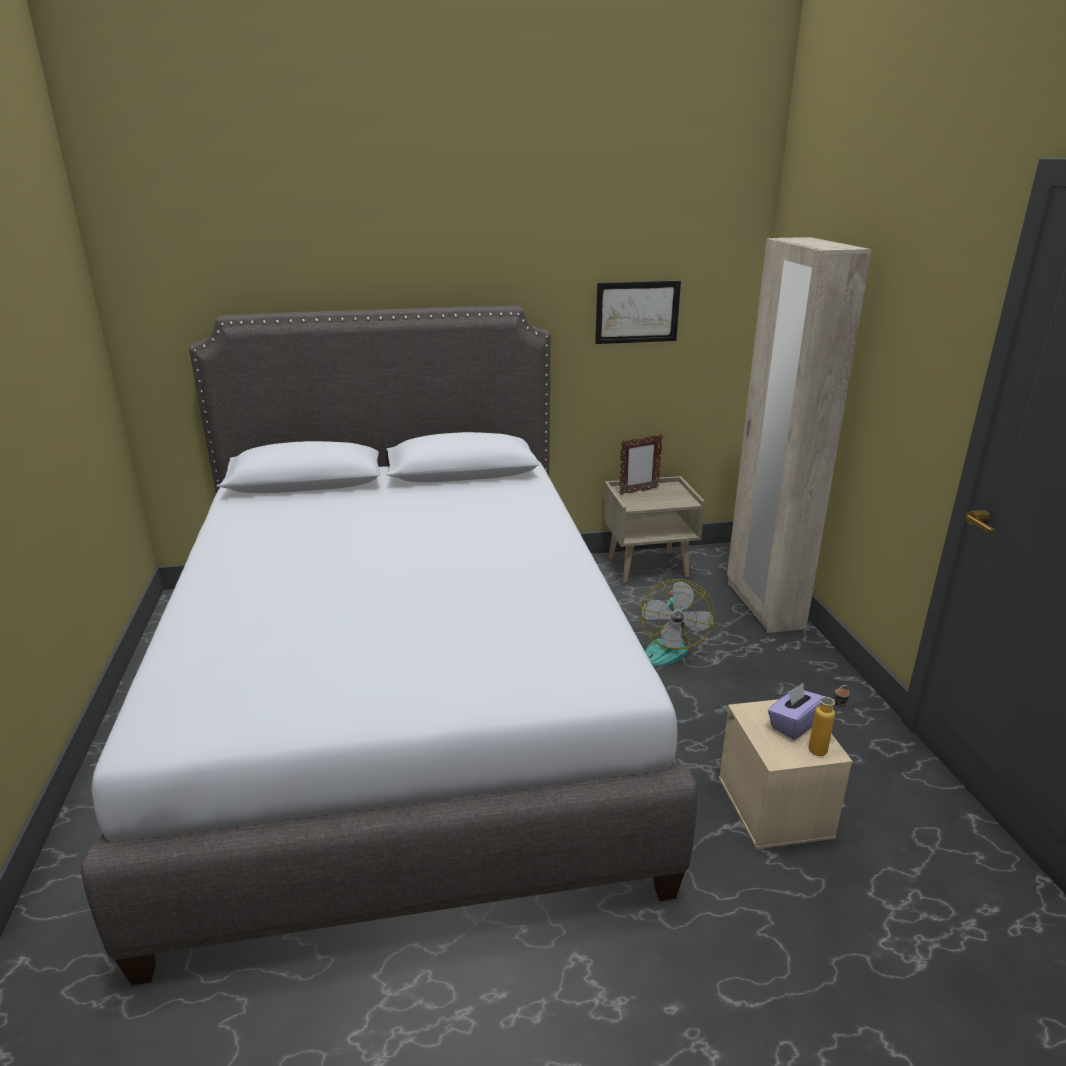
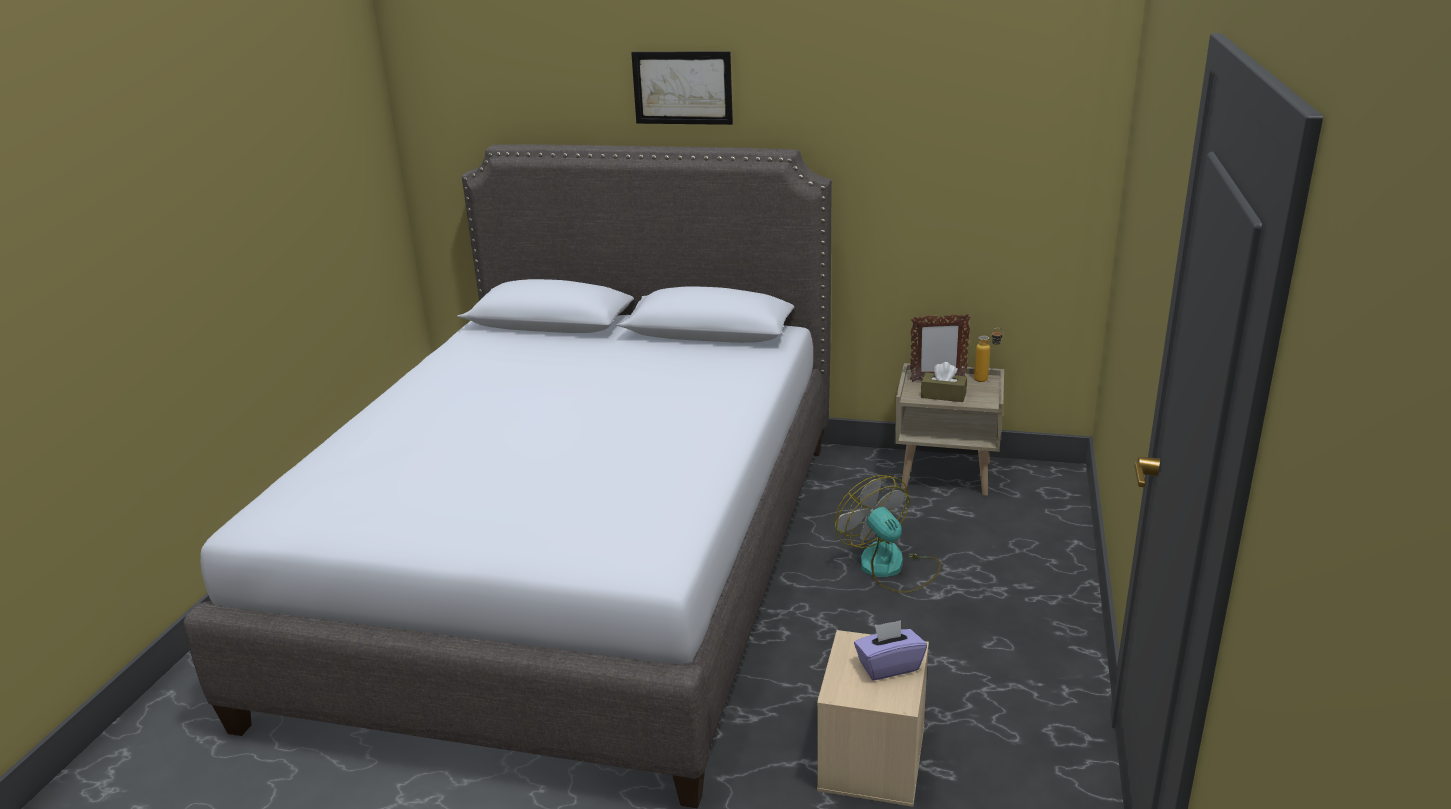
camera: 25 degrees right, 0 degrees up
(637, 312) = (947, 163): picture -> picture (682, 88)
(653, 501) = (943, 395): none -> brown tissue box
(664, 647) = (890, 568): fan -> fan turned 120 degrees clockwise
(763, 605) = (1053, 546): beige wardrobe -> none
(824, 748) = (897, 697): bottle -> bottle (986, 379)

